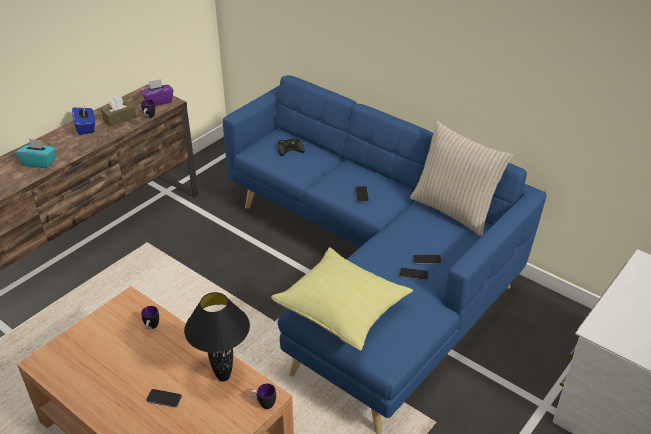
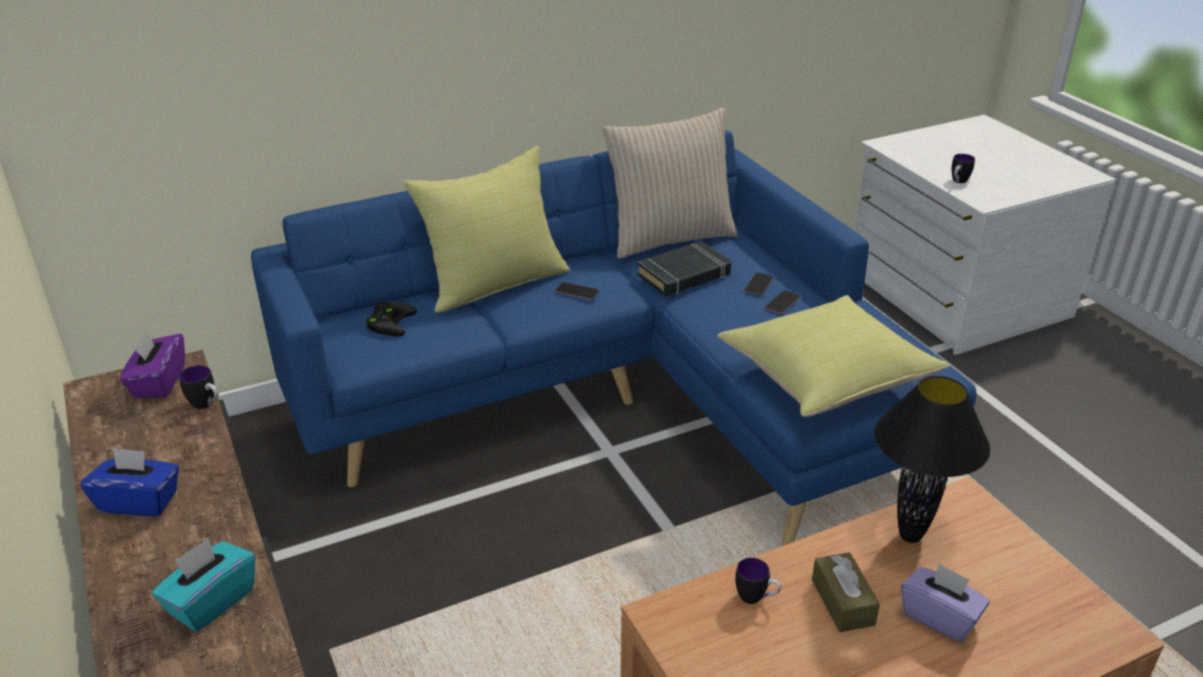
camera: 65 degrees left, 5 degrees down
(120, 119) = (163, 445): brown tissue box -> brown tissue box (842, 602)
(164, 399) = (939, 617): phone -> purple tissue box
(263, 404) = (979, 507): mug -> mug (958, 182)
(349, 166) = (494, 283): none -> yellow pillow
(413, 227) = (684, 275): none -> black book

